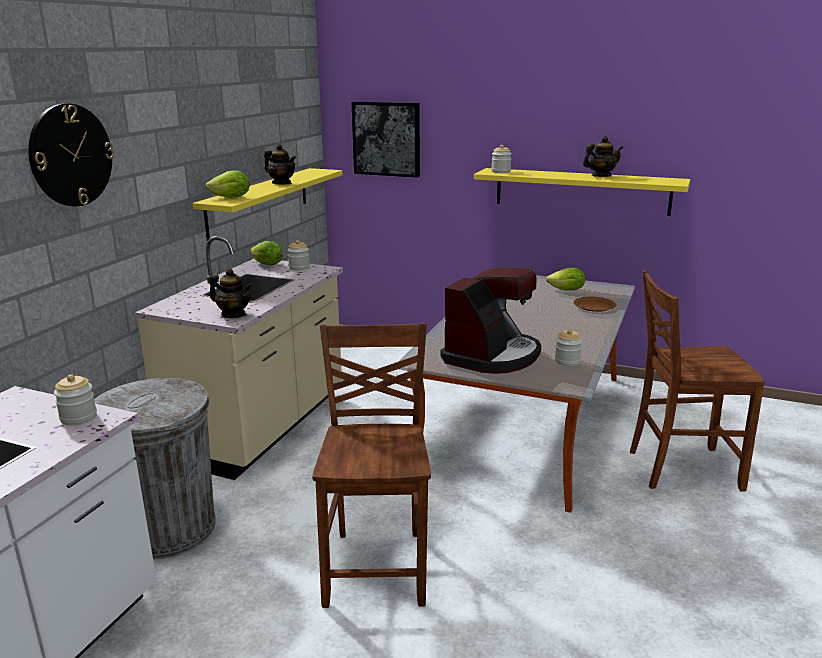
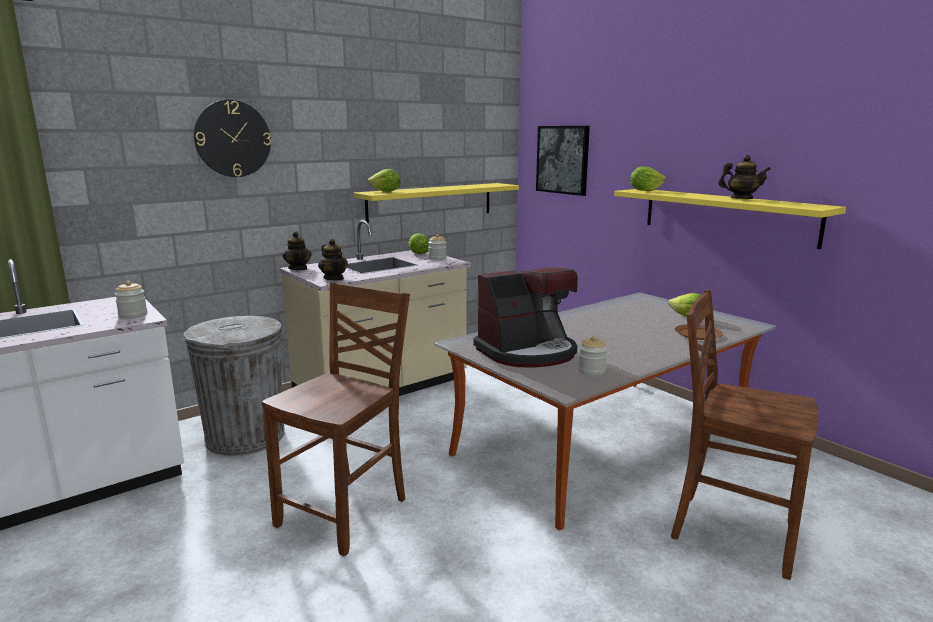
camera: 30 degrees right, 5 degrees down
(282, 183) = (446, 188): teapot -> teapot (298, 268)
(501, 171) = (645, 191): jar -> lettuce

